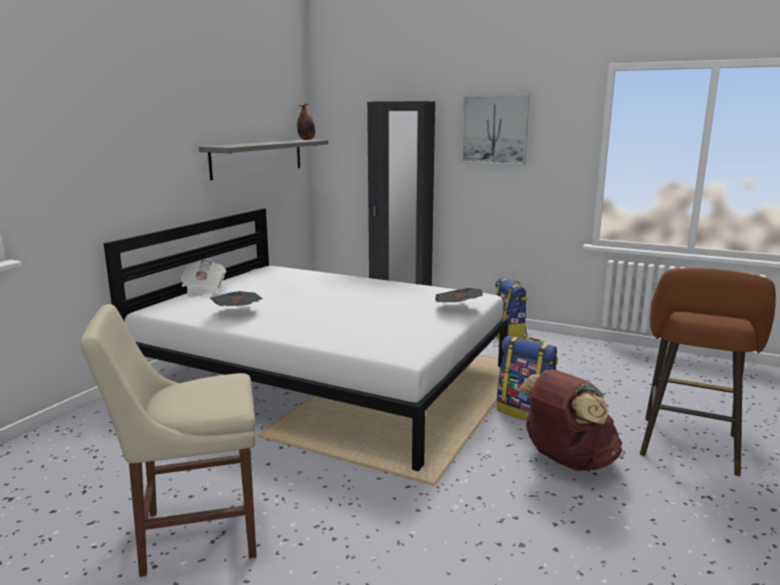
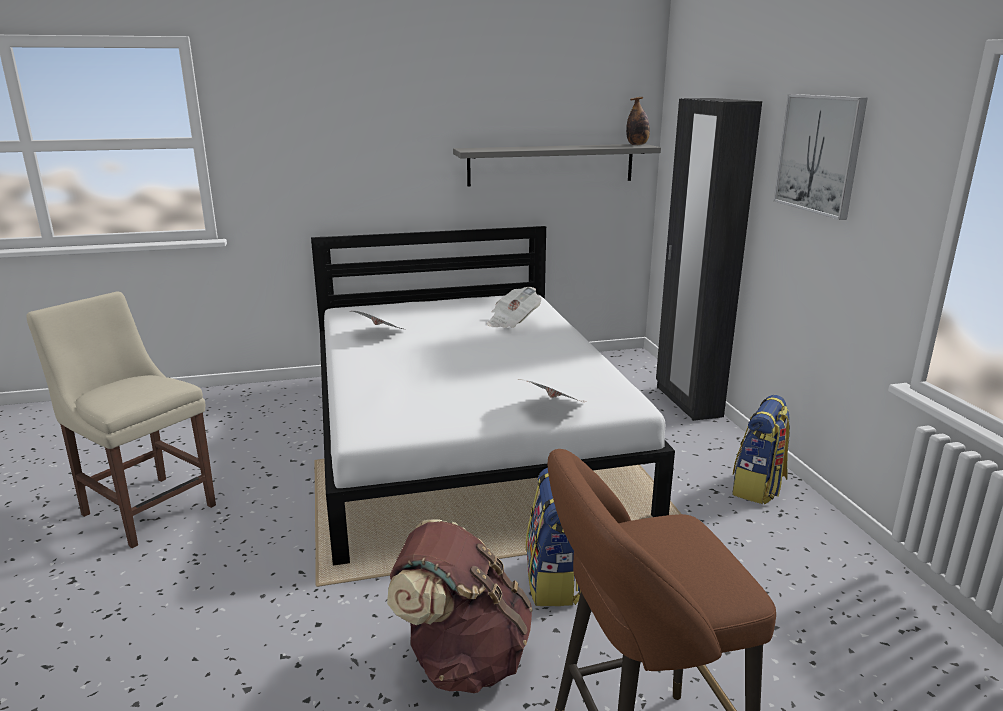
camera: 50 degrees right, 5 degrees up
(203, 290) = (416, 303): newspaper -> newspaper (512, 322)

